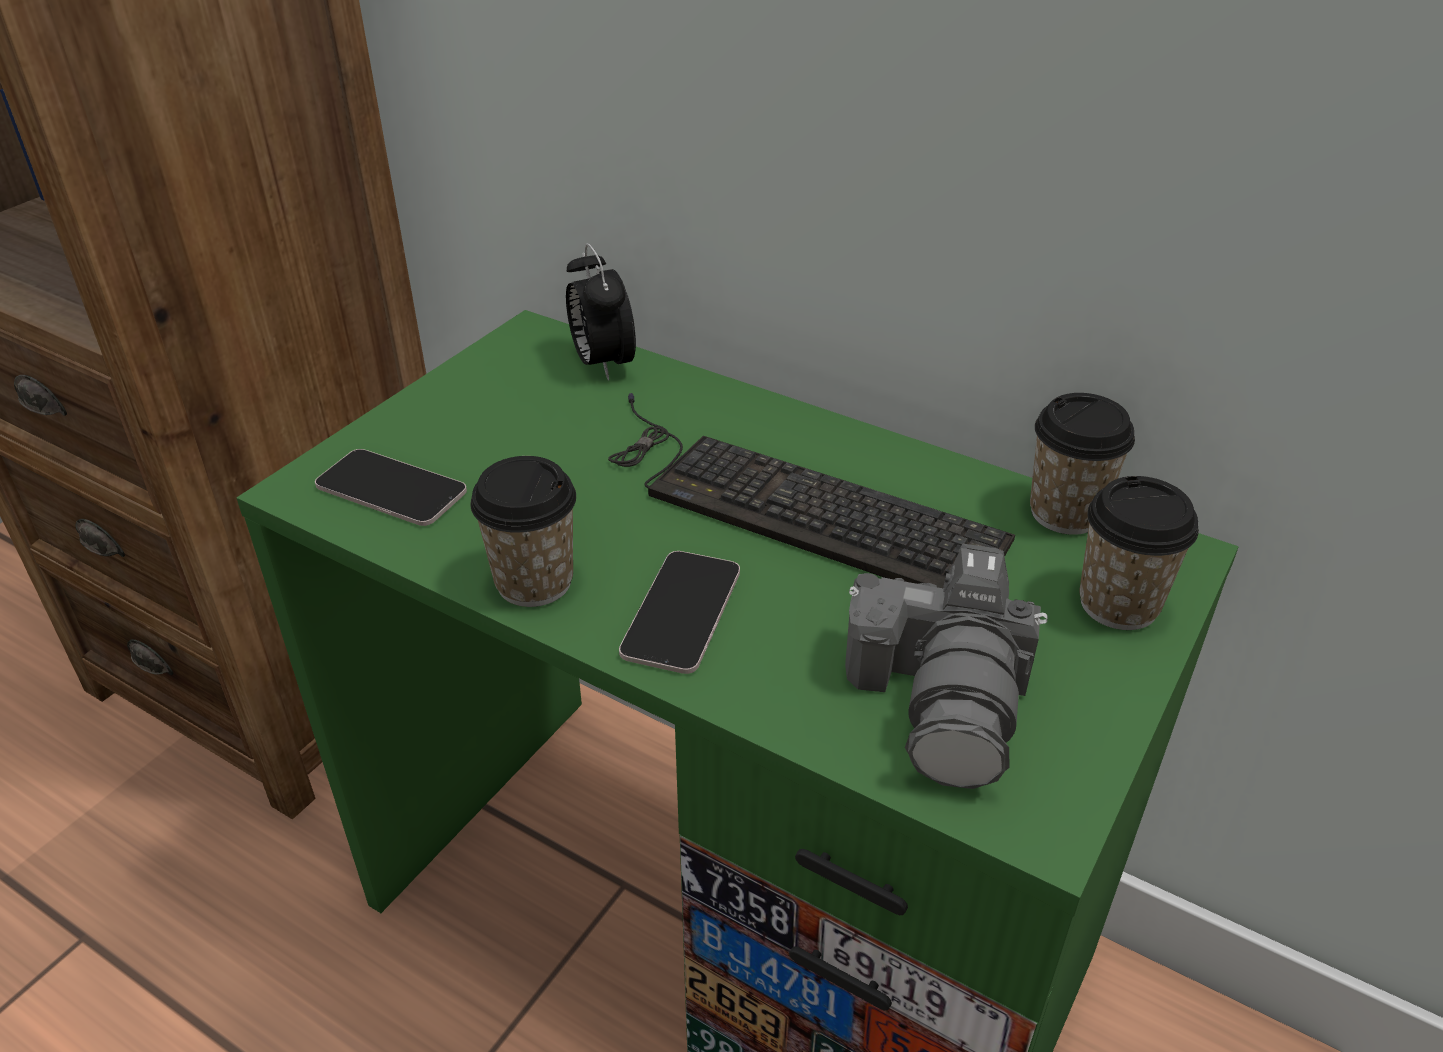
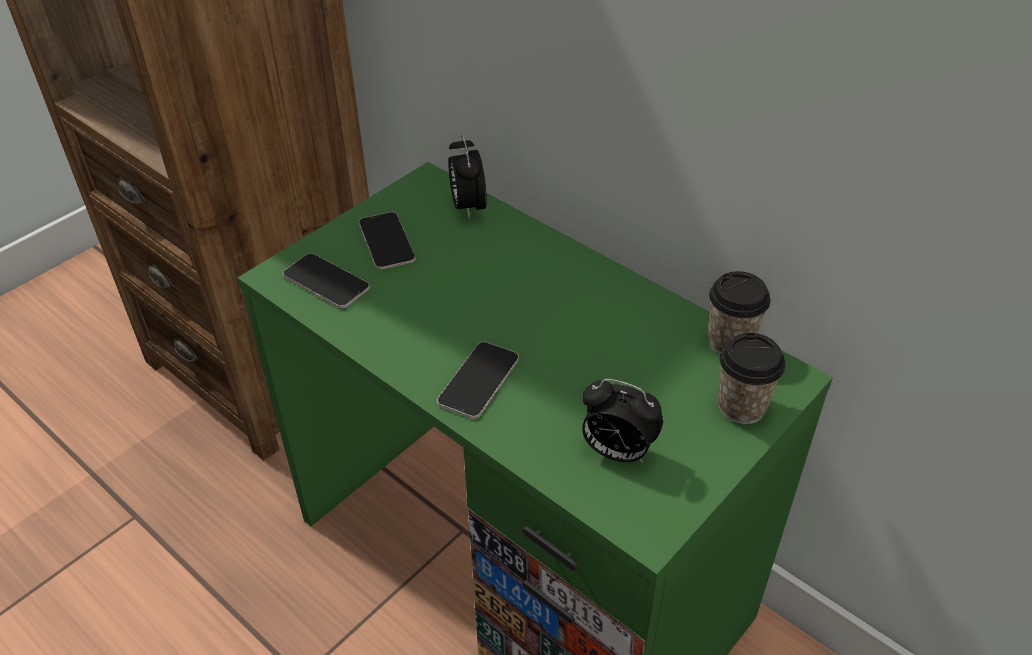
camera: 10 degrees right, 5 degrees up
(482, 422) = (386, 241): none -> phone
(534, 582) = (398, 351): cup -> none
(788, 501) = (560, 315): keyboard -> none
(944, 698) = (616, 451): camera -> alarm clock

